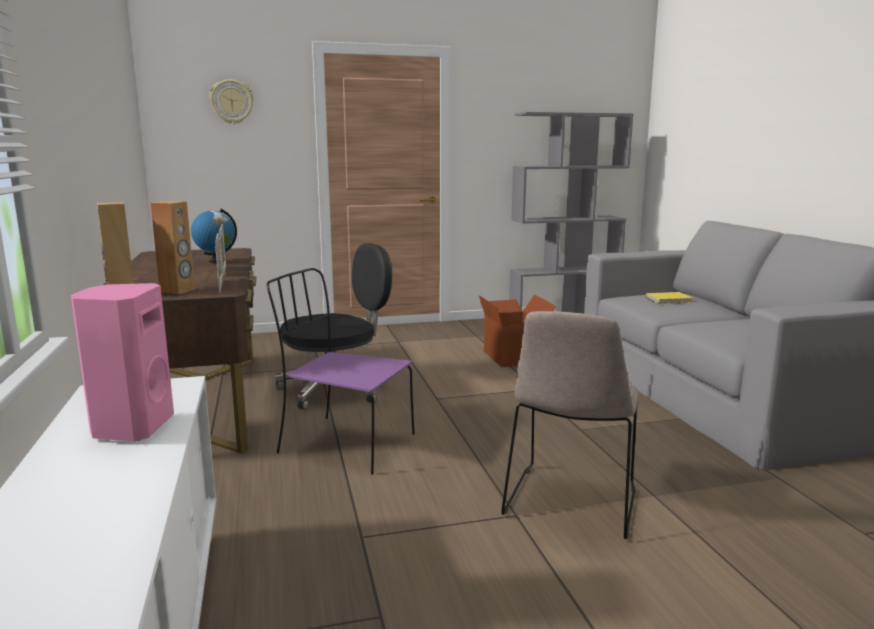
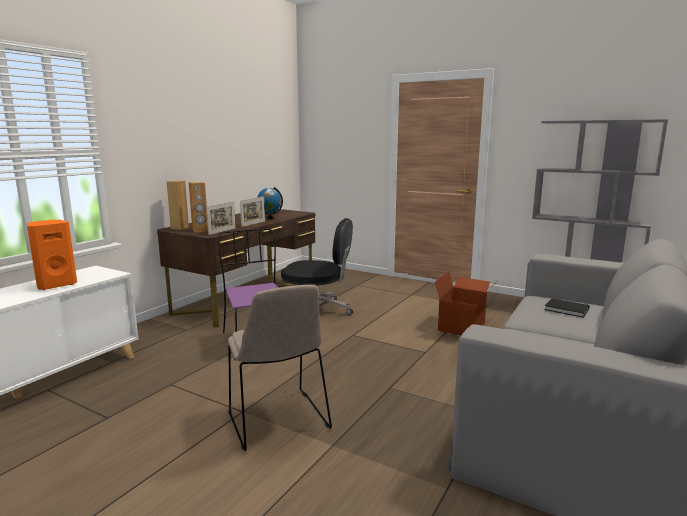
camera: 45 degrees right, 0 degrees up
(131, 428) = (55, 285): pink speaker -> orange speaker
(232, 102) = (343, 118): wall clock -> none
(570, 504) = (278, 422): beige chair -> beige chair turned 90 degrees counterclockwise
(670, 300) = (567, 310): yellow book -> black book

